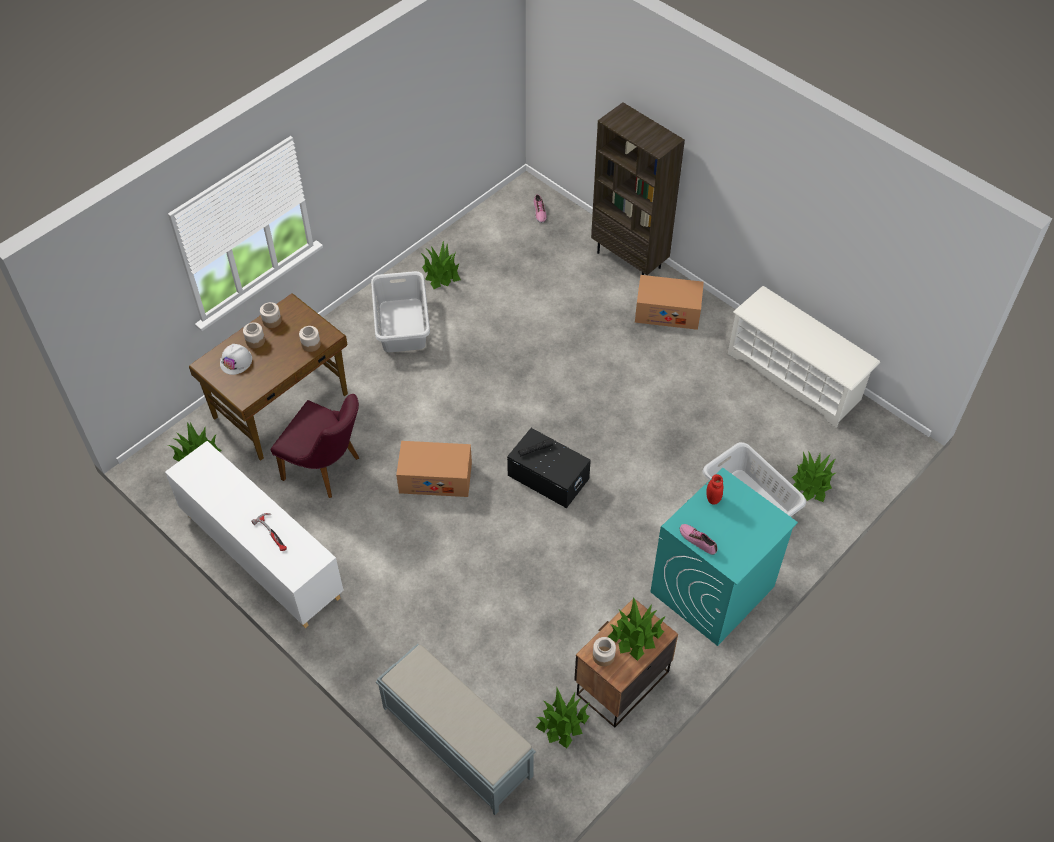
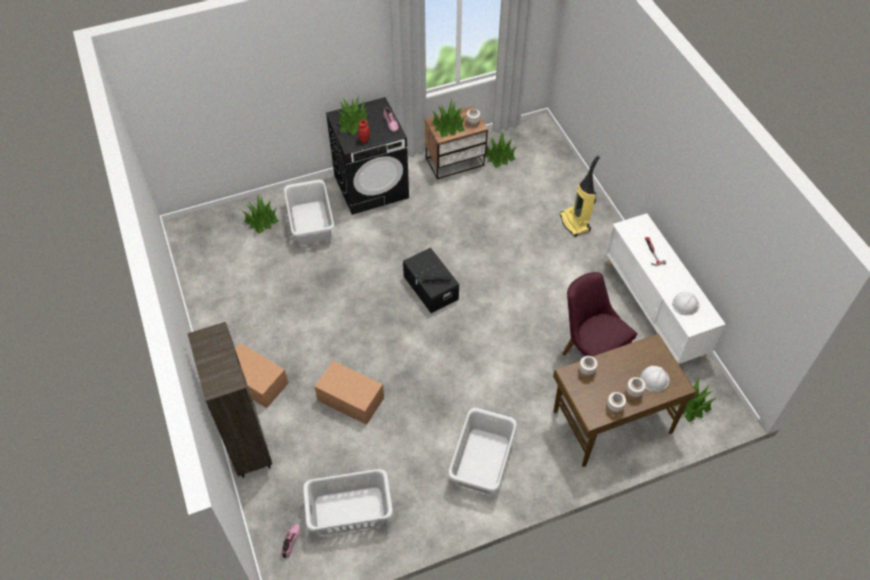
camera: 155 degrees left, 0 degrees up
(217, 478) = (685, 304): none -> white hard hat
(403, 645) = (575, 223): none -> vacuum cleaner
(435, 478) = (511, 317): cardboard box -> cardboard box (350, 399)
(441, 273) = (422, 505): potted plant -> potted plant (353, 123)
(456, 741) = (563, 167): grey bench -> none
(502, 247) = (350, 511): none -> grey laundry basket
(712, 590) = (371, 186): turquoise washing machine -> black washing machine
(794, 377) = (208, 291): white shoe rack -> none

